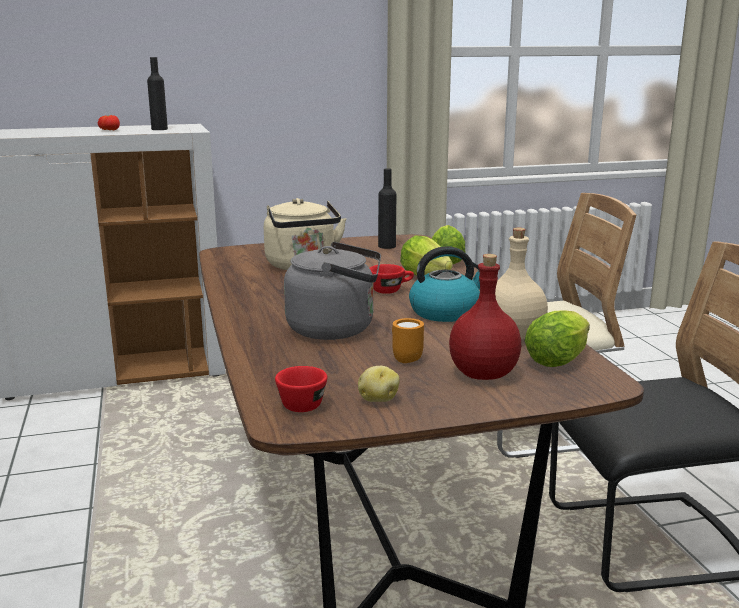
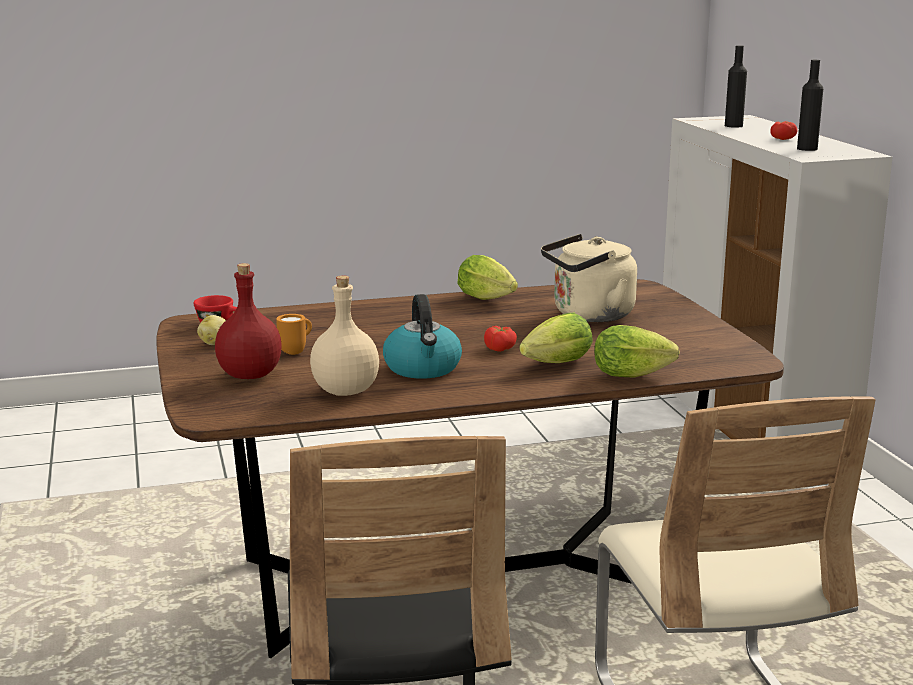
camera: 90 degrees right, 0 degrees up
(336, 329) = (377, 330): grey kettle -> none
(387, 246) = (699, 349): black bottle -> black bottle (733, 126)
(391, 290) = (500, 349): red cup -> tomato
(559, 359) = (274, 404): lettuce -> lettuce (489, 299)

